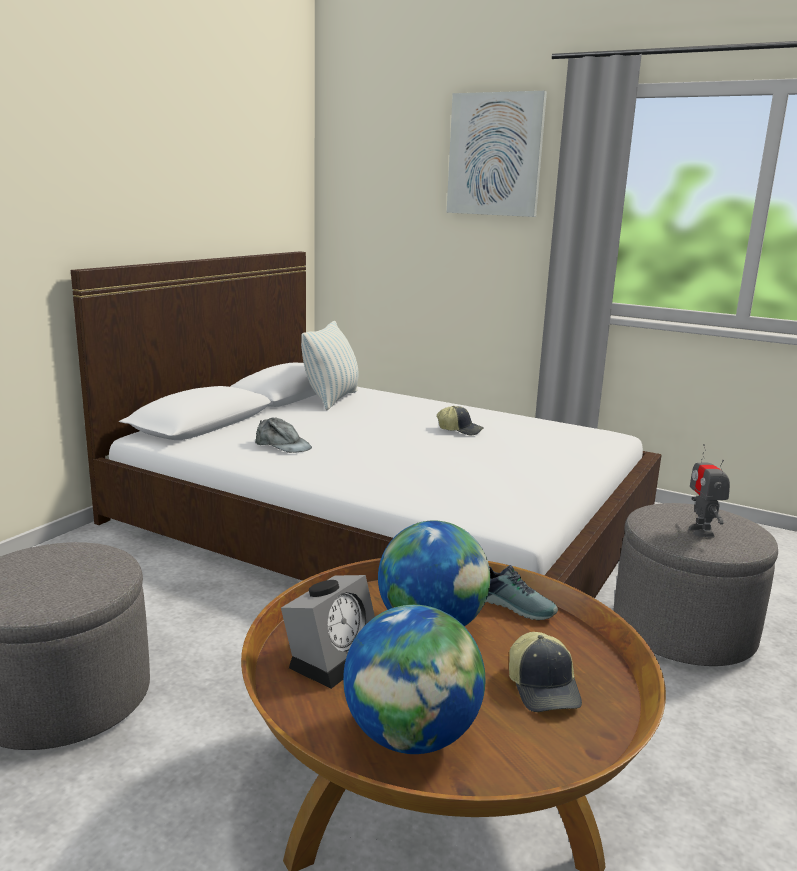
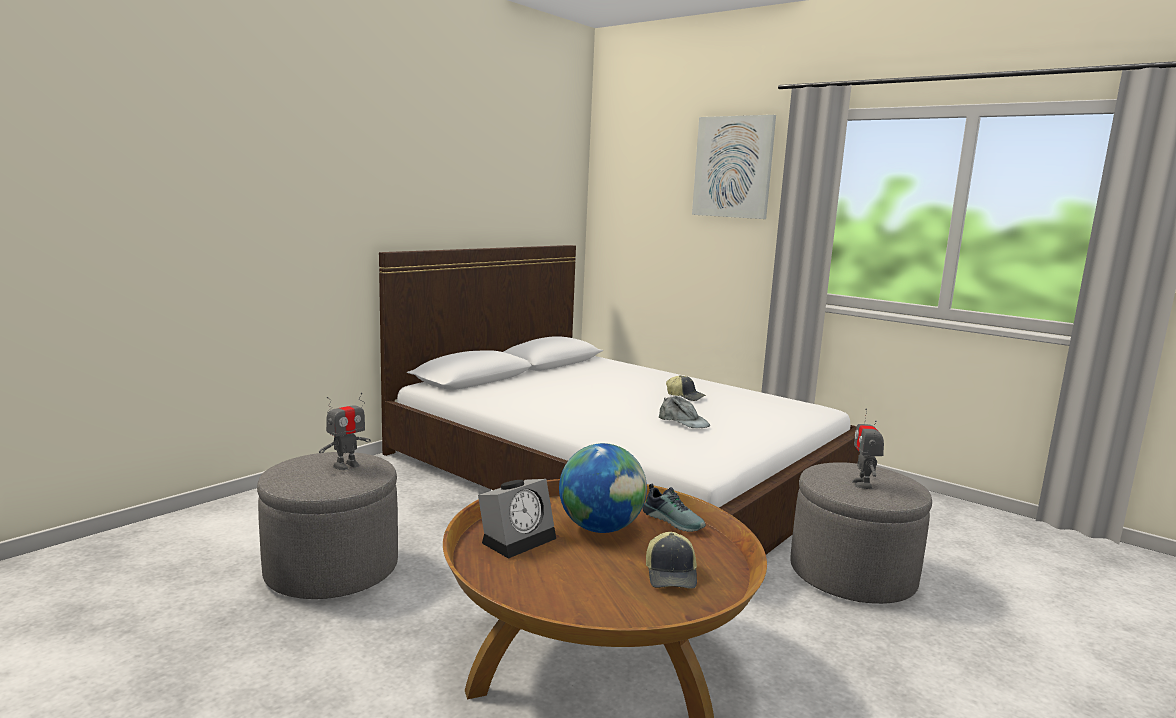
camera: 10 degrees right, 5 degrees down
(72, 565) = (346, 465): none -> toy robot
(282, 445) = (531, 398): grey cap -> grey cap (683, 421)
(332, 399) = (585, 367): pillow -> none
(411, 737) = (556, 592): globe -> none

